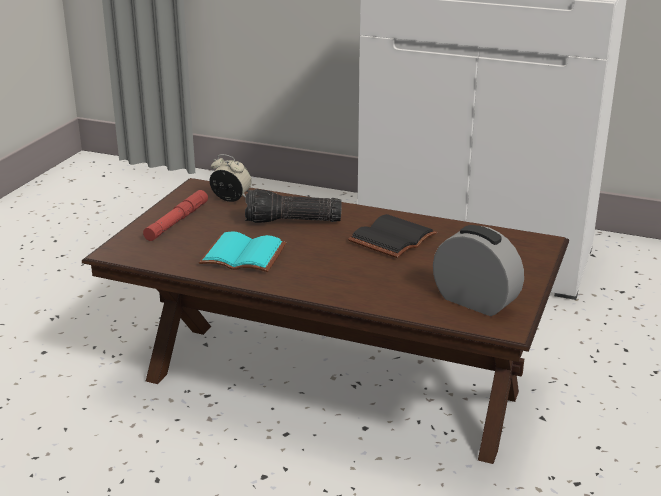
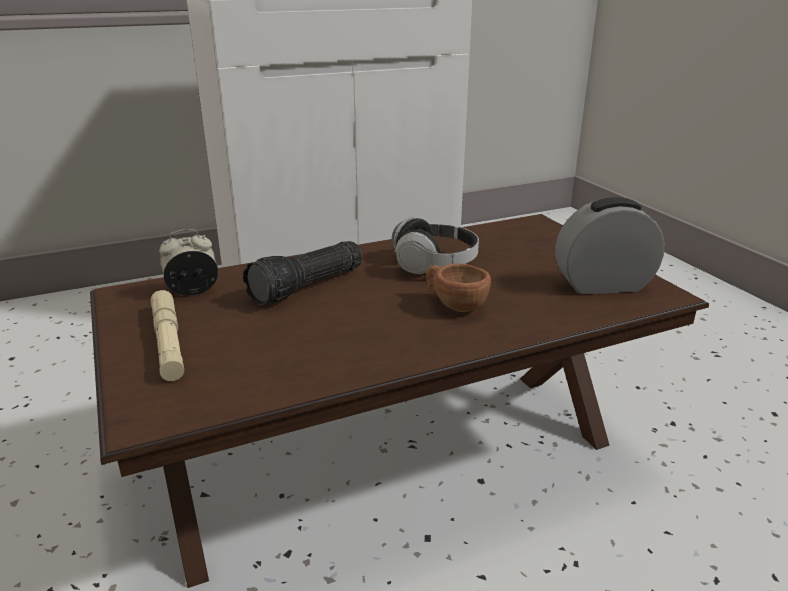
camera: 45 degrees left, 0 degrees up
(177, 221) = (168, 341): red flashlight -> beige flashlight
(245, 255) = (326, 341): turquoise book -> none
(350, 268) = (454, 304): none -> brown cup
(393, 240) = (434, 264): black book -> headphones

